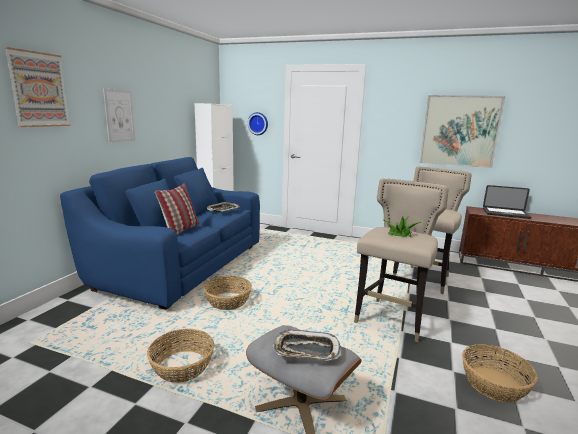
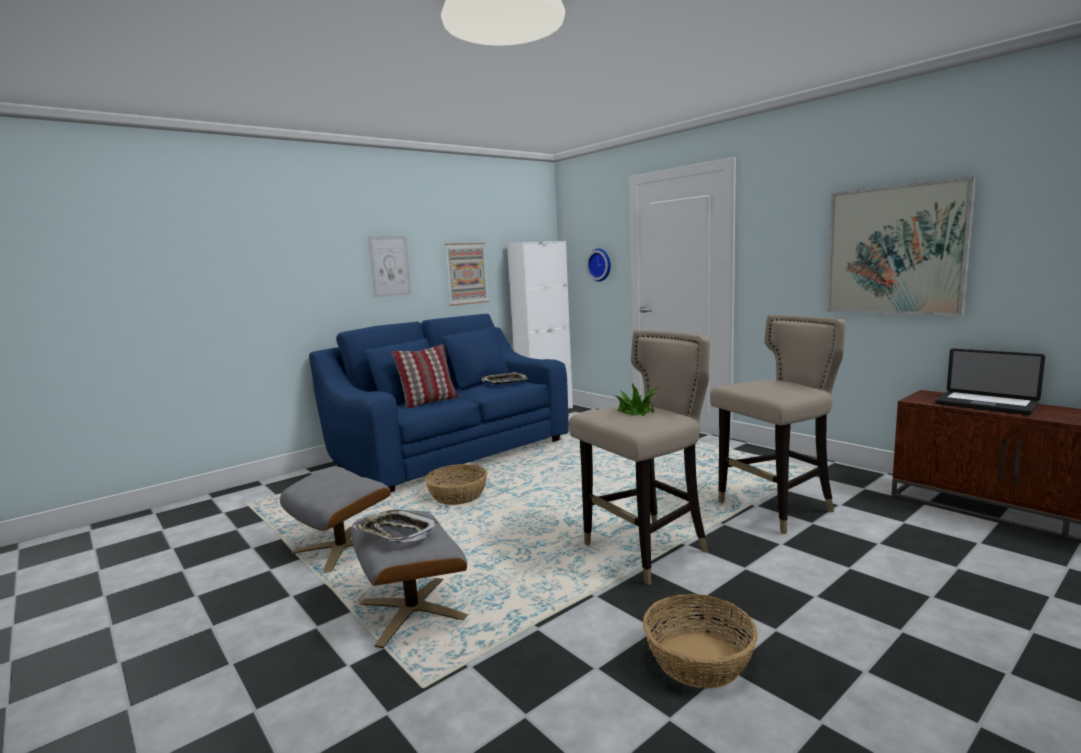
camera: 30 degrees right, 5 degrees down
(39, 90) = (290, 244): picture -> picture (466, 273)
(183, 366) = (342, 548): basket -> grey ottoman

